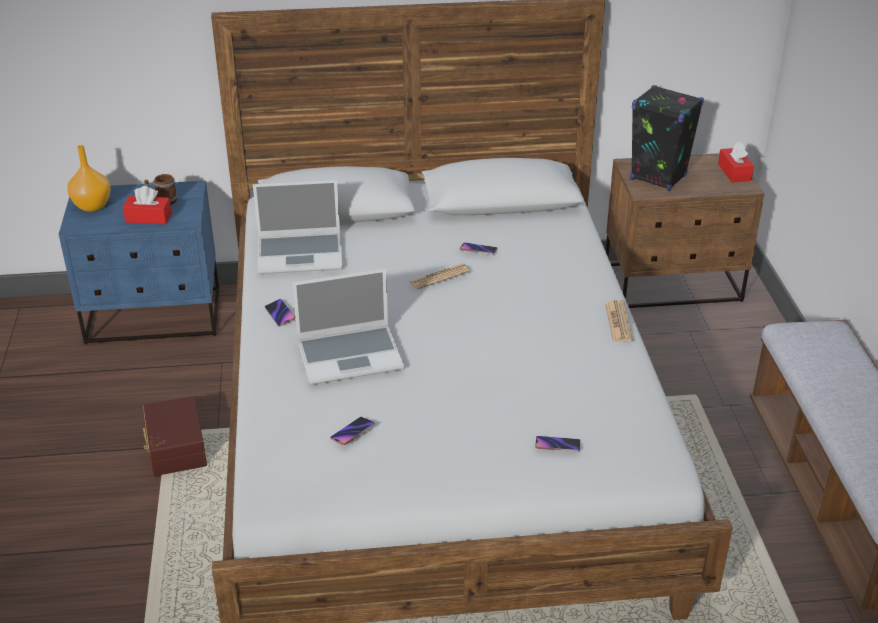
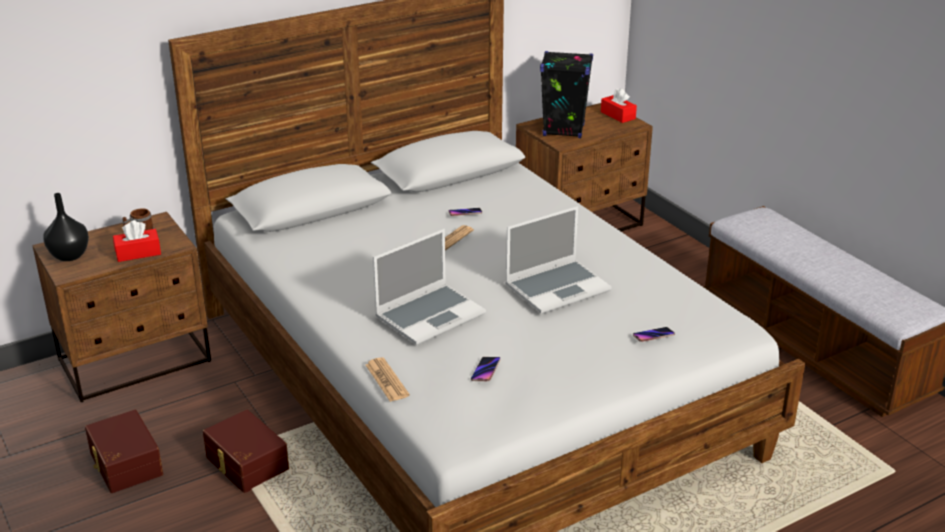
camera: 25 degrees left, 5 degrees down
(77, 415) = (124, 464): none -> brown storage box
(93, 206) = (70, 255): orange vase -> black vase
(154, 317) = (136, 361): blue nightstand -> brown nightstand
(280, 314) = (337, 301): phone -> none
(301, 254) = (312, 250): laptop -> laptop (557, 287)
(618, 322) = (622, 239): newspaper -> newspaper (387, 380)

